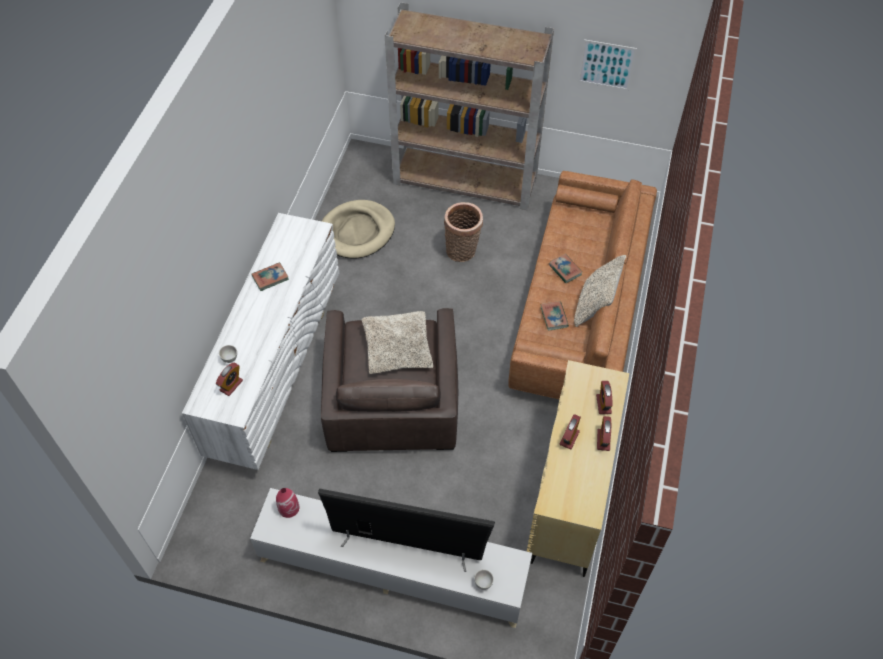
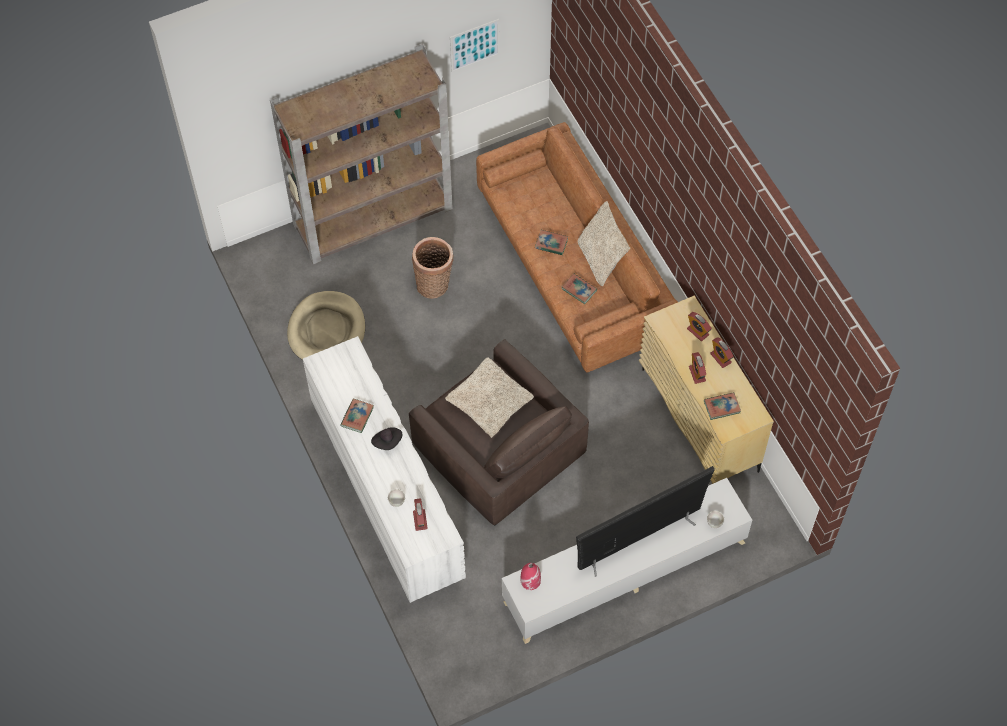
camera: 40 degrees left, 5 degrees up
(271, 311) = (387, 442): none -> black hat
(564, 482) = (722, 407): none -> book

